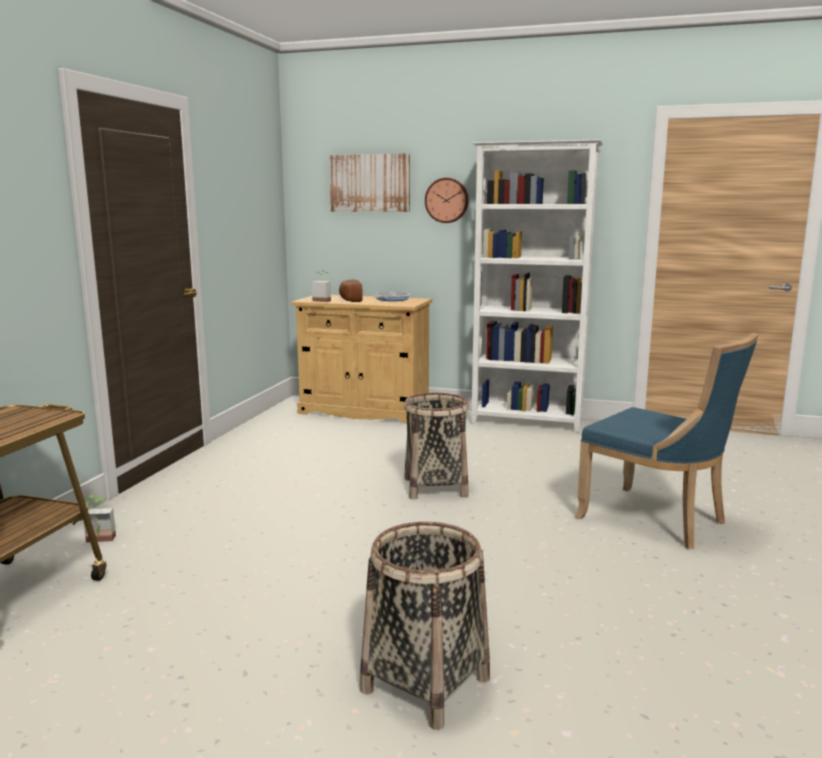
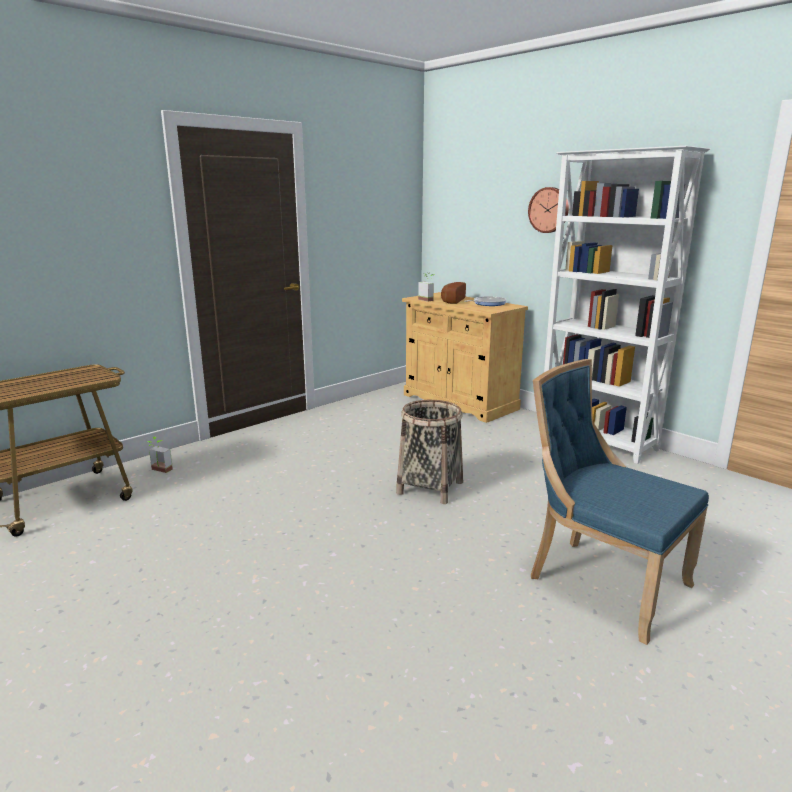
camera: 30 degrees right, 5 degrees up
(370, 183) = (486, 192): picture -> none
(425, 684) = (206, 662): basket -> none
(657, 520) = (601, 582): blue chair -> blue chair turned 150 degrees clockwise

